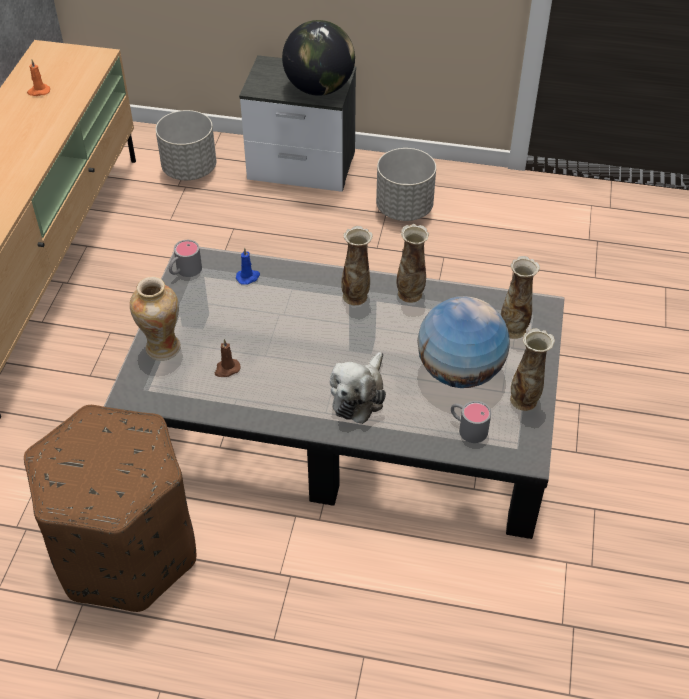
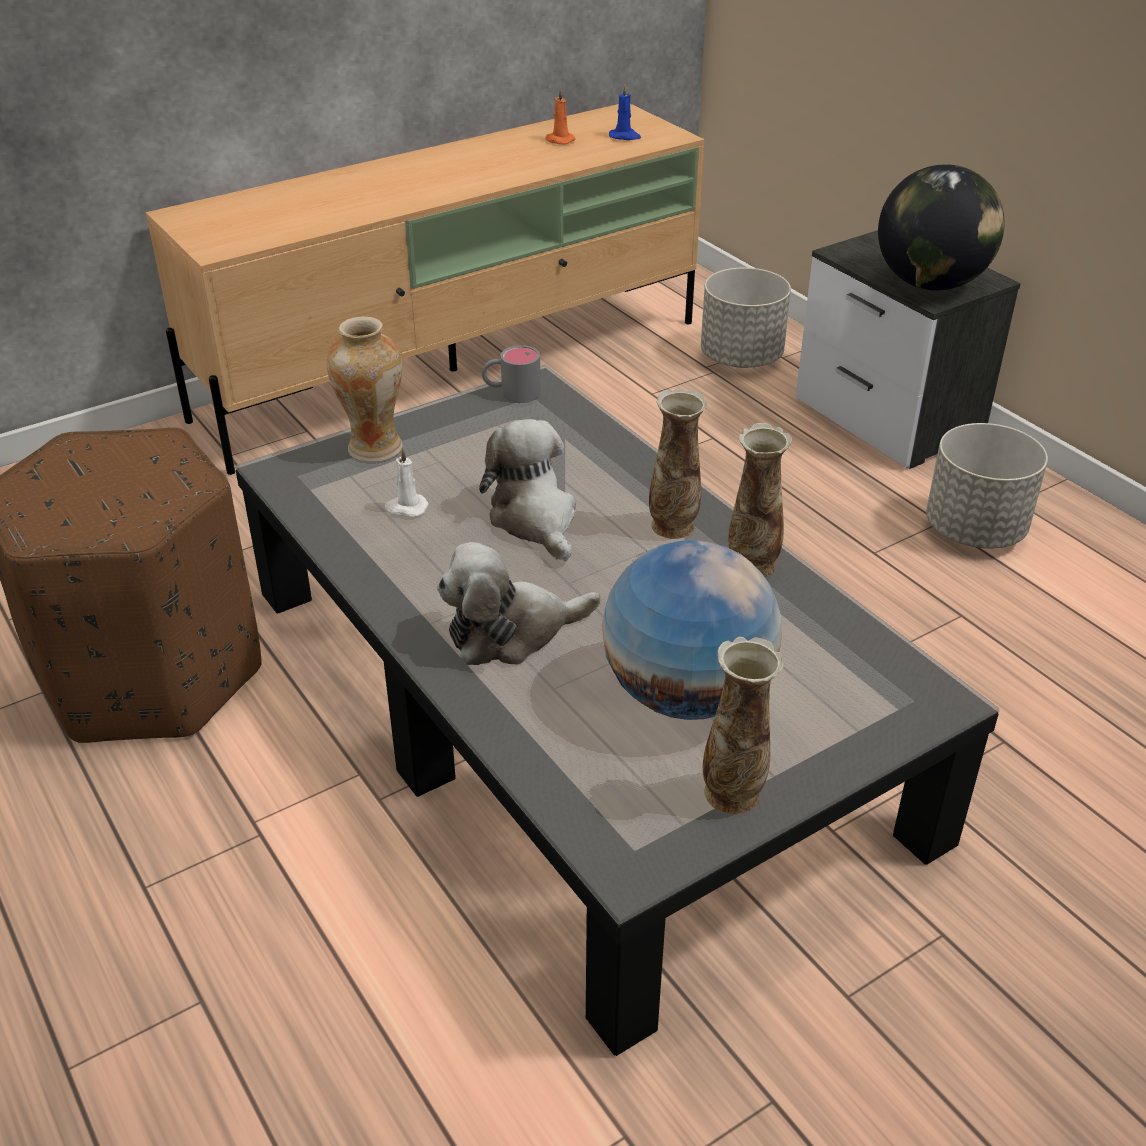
camera: 45 degrees right, 10 degrees down
(227, 369) = (406, 508): brown candle -> white candle
(248, 277) = (572, 435): blue candle -> blue candle (625, 136)
(294, 334) = (535, 520): none -> plush toy
(467, 428) = (595, 768): grey mug -> none
(513, 329) = (850, 696): vase -> none

